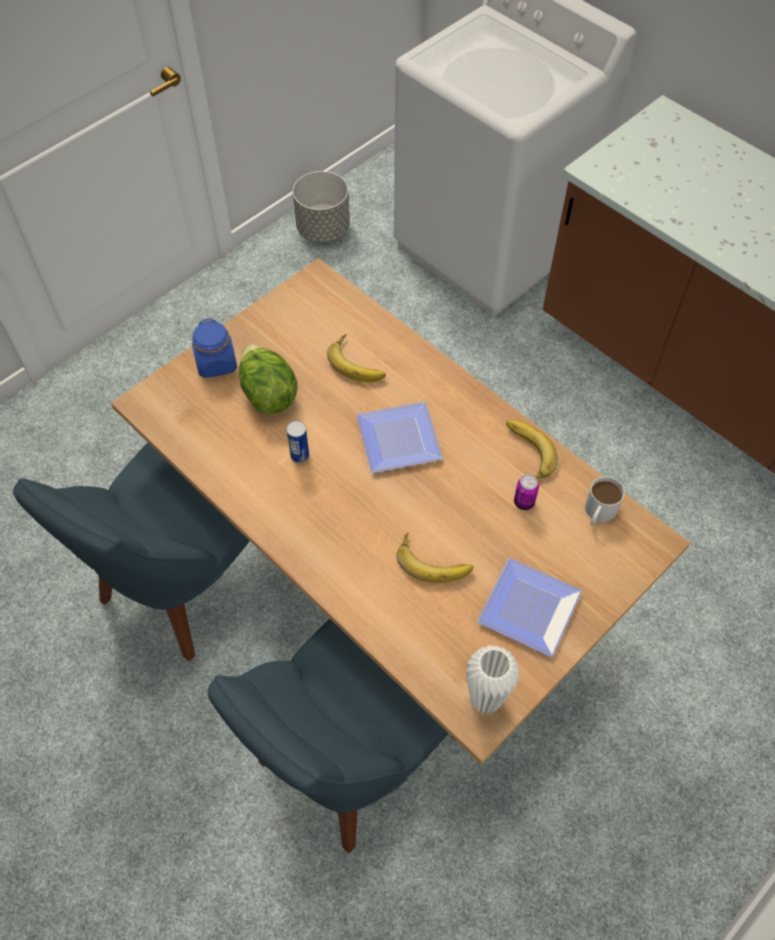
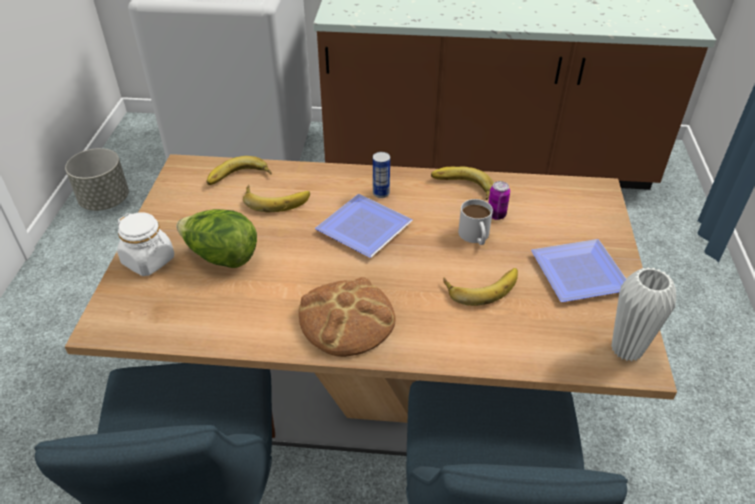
camera: 40 degrees left, 15 degrees down
(216, 363) = (149, 261): blue jar -> white jar
(300, 456) = (296, 282): can -> can (381, 193)
(304, 514) = (346, 319): none -> bread
(349, 320) = (239, 178): none -> banana
(598, 513) = (548, 193): white mug -> white mug (475, 237)

